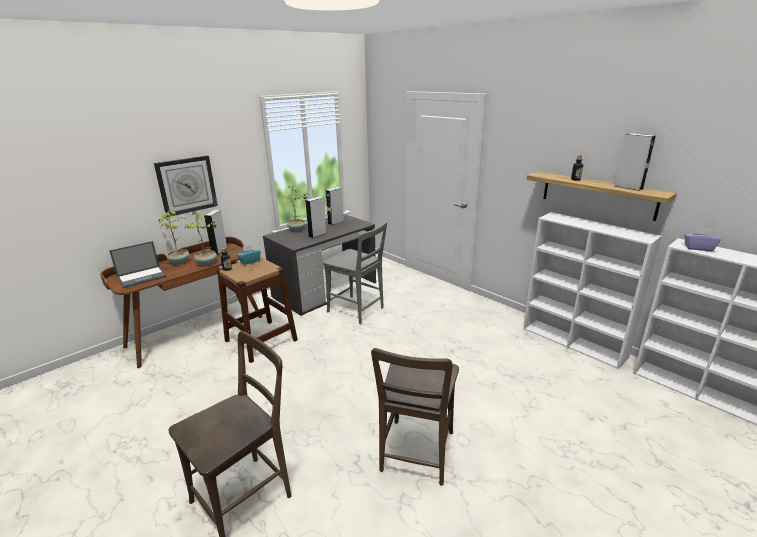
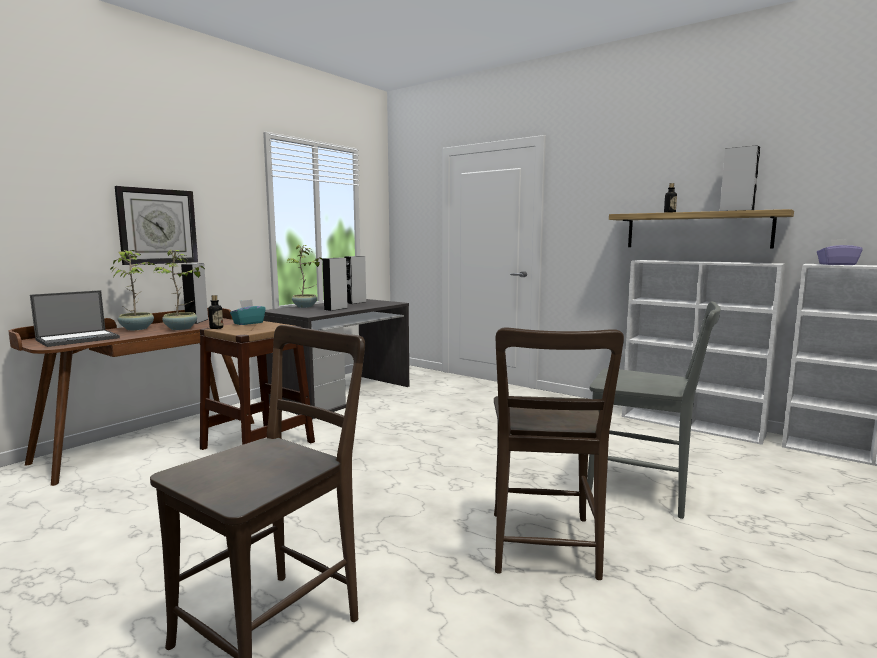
camera: 10 degrees left, 15 degrees down
(358, 310) = (394, 411): grey chair -> grey chair (644, 492)

